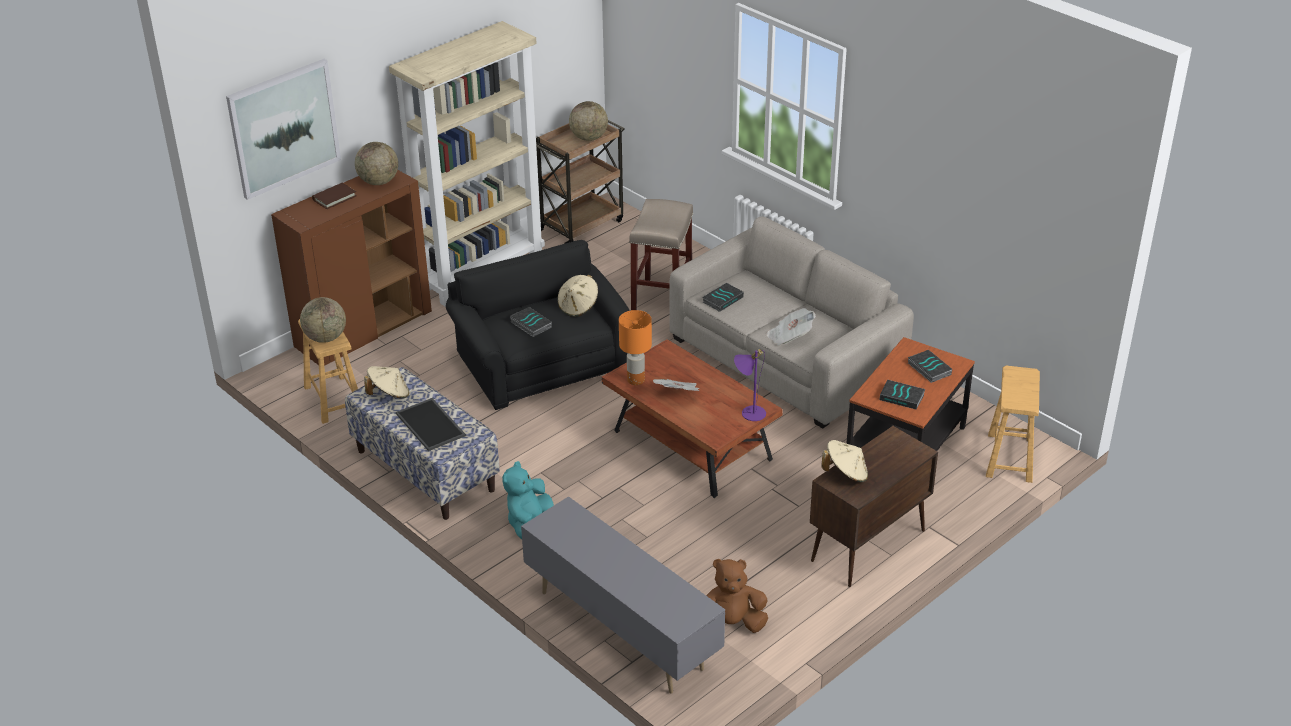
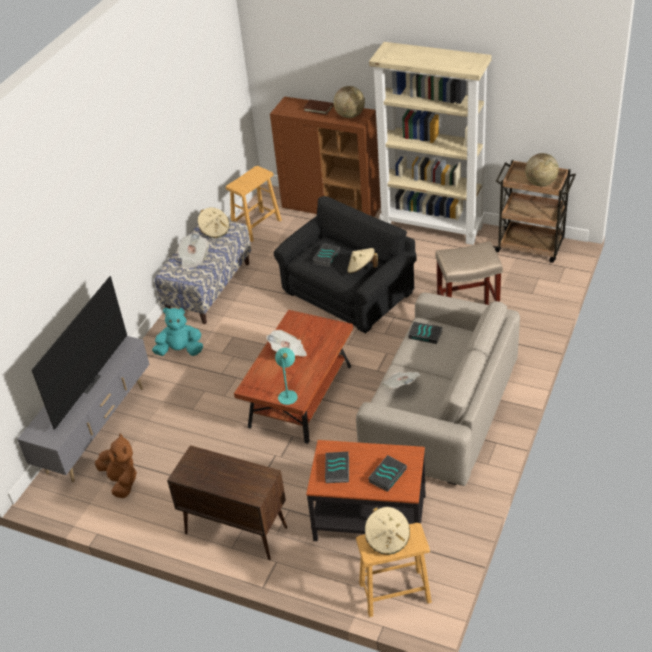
camera: 70 degrees right, 5 degrees up
(284, 128) = (299, 45): picture -> none
(325, 338) = (243, 182): globe -> none
(431, 424) = (193, 258): tray -> newspaper
(614, 560) = (87, 382): none -> television
(636, 380) = (293, 326): orange table lamp -> none
(749, 411) = (288, 394): purple table lamp -> turquoise table lamp
(846, 473) = (206, 461): beige hat -> beige hat (387, 539)

